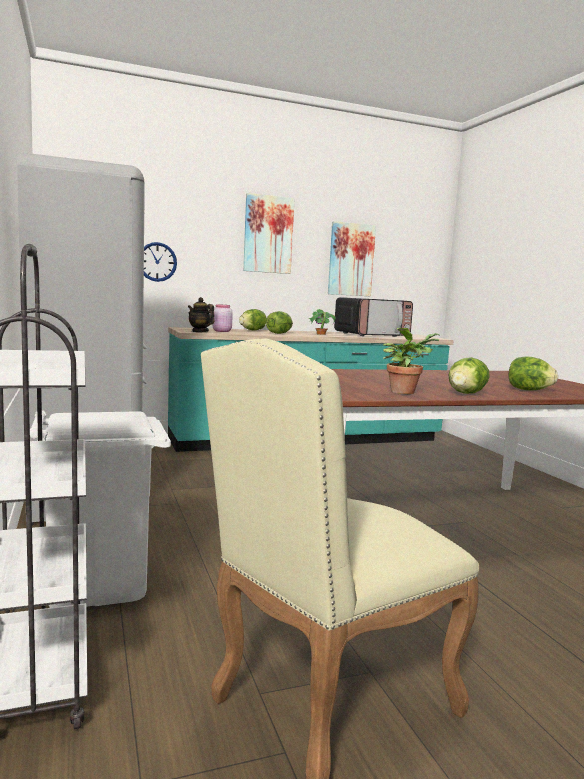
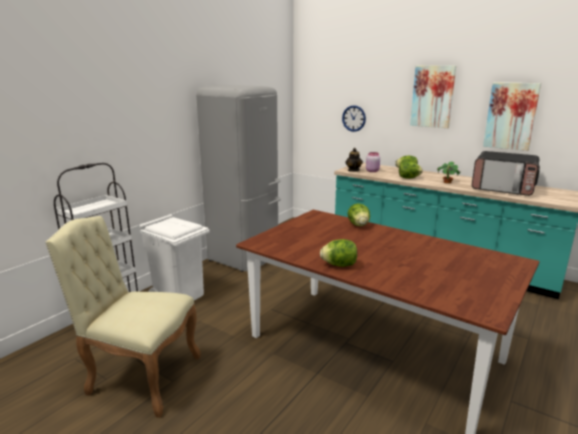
camera: 55 degrees right, 10 degrees up
(404, 392) = (305, 251): potted plant -> none
(529, 390) = (410, 279): lettuce -> lettuce (358, 225)

